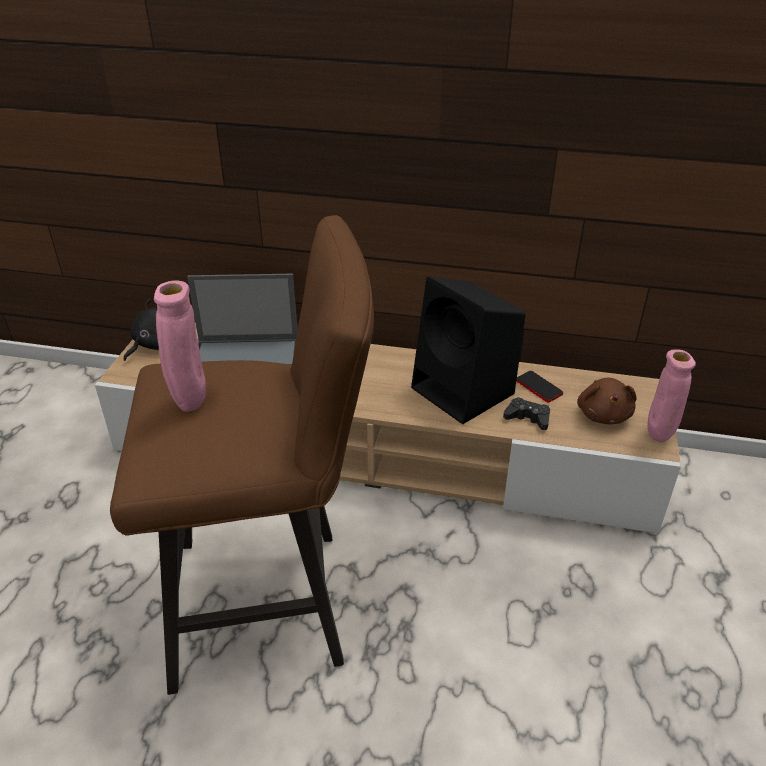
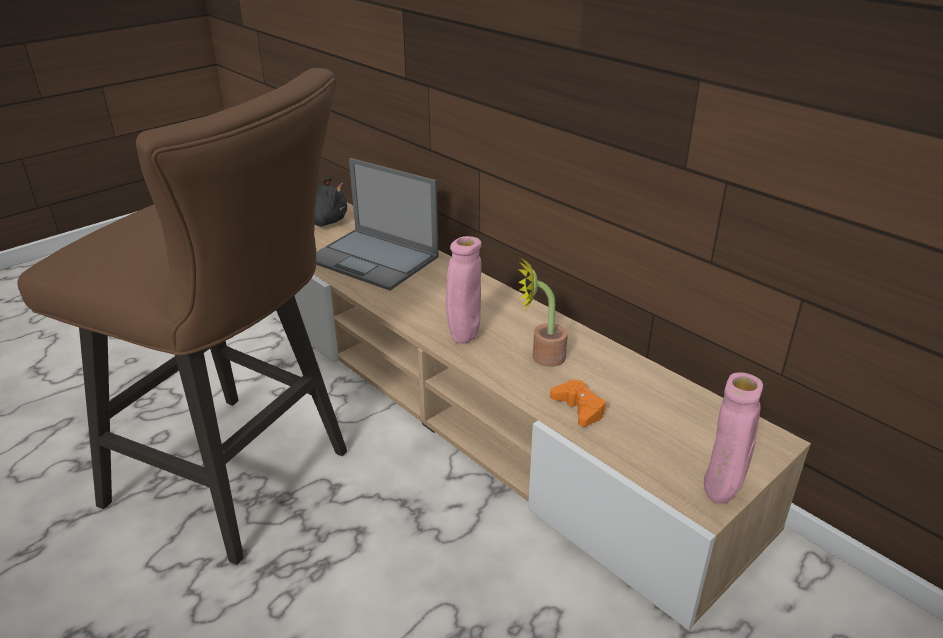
camera: 35 degrees right, 5 degrees down
(190, 403) = (152, 222): pink vase -> pink vase (463, 337)
(465, 392) = (541, 357): black speaker -> potted plant
(527, 418) = (579, 408): black game controller -> orange game controller
(539, 387) = (628, 385): phone -> none
(603, 414) = (675, 442): brown plush toy -> none

